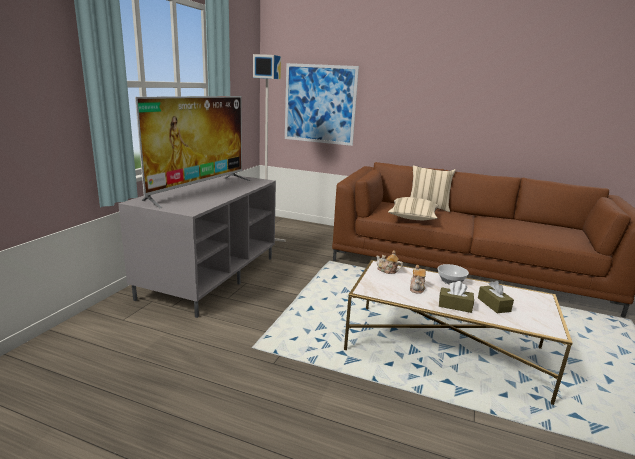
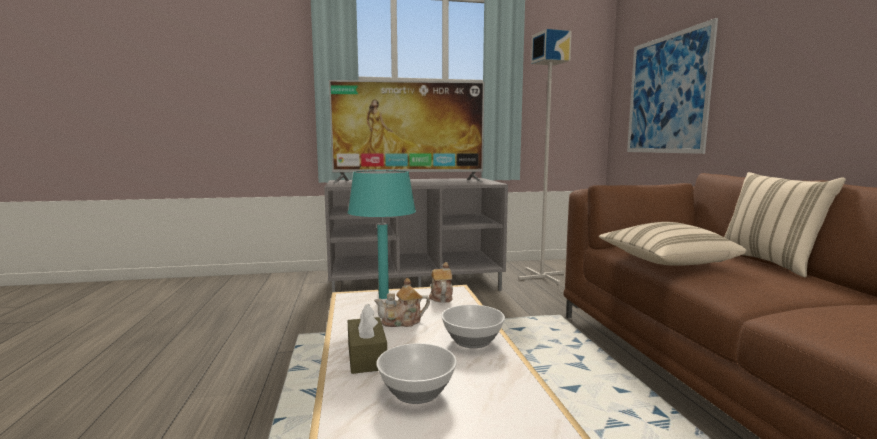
camera: 60 degrees right, 10 degrees down
(373, 283) = (383, 297): none -> turquoise table lamp
(493, 304) = (416, 392): brown tissue box -> bowl

